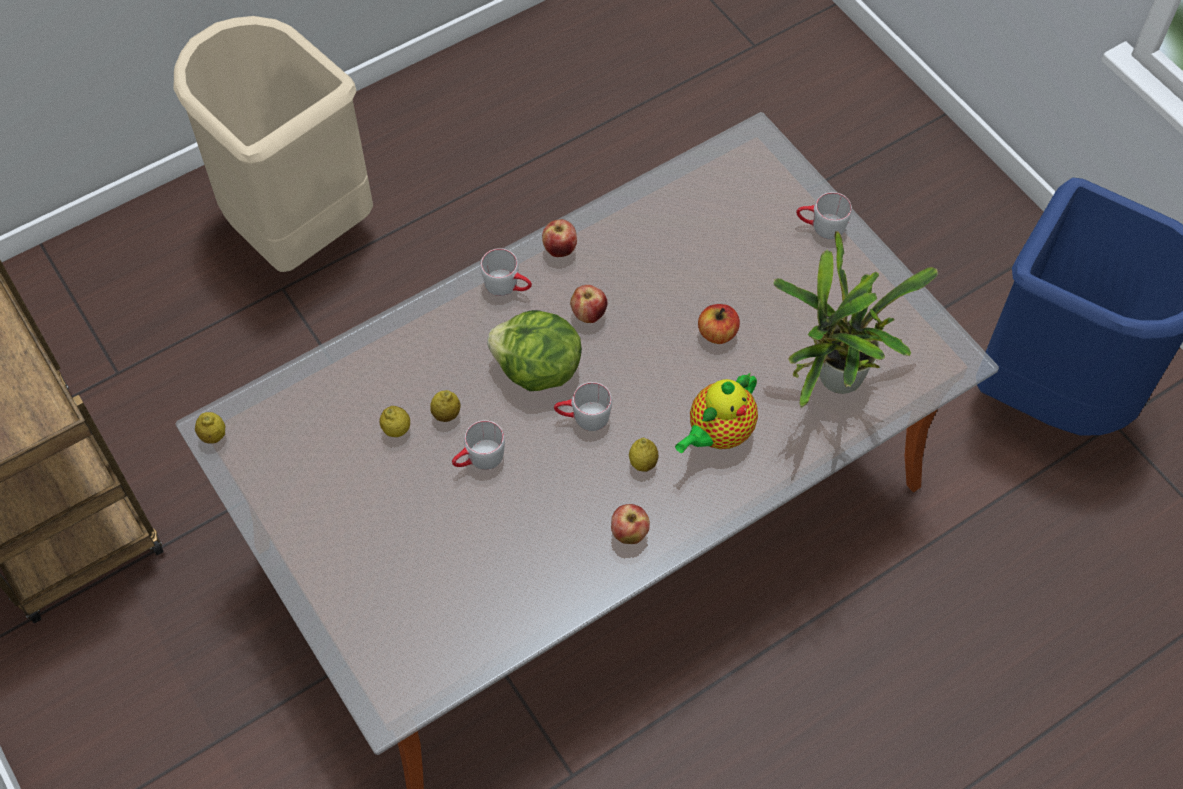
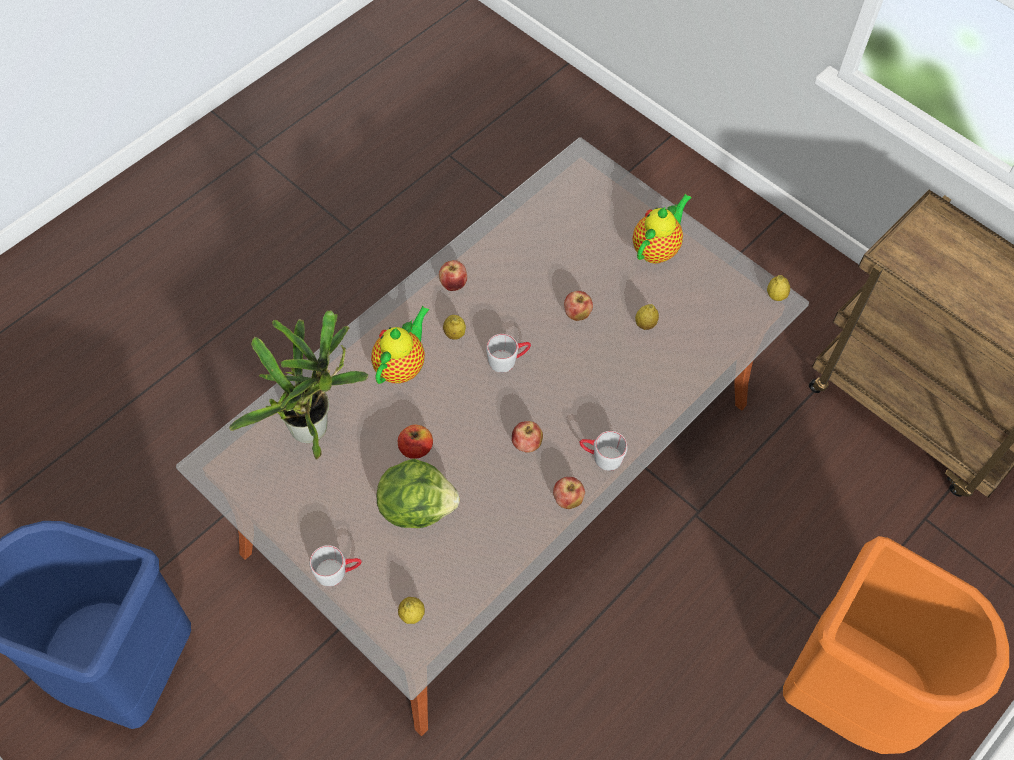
camera: 165 degrees right, 0 degrees up
(296, 229) = (850, 694): beige trash can -> orange trash can
(337, 533) = (657, 249): none -> teapot
(446, 414) = (612, 342): lemon -> lemon (412, 615)
(479, 460) = (576, 314): grey mug -> apple
(537, 370) = (554, 389): lettuce -> lettuce (416, 507)

